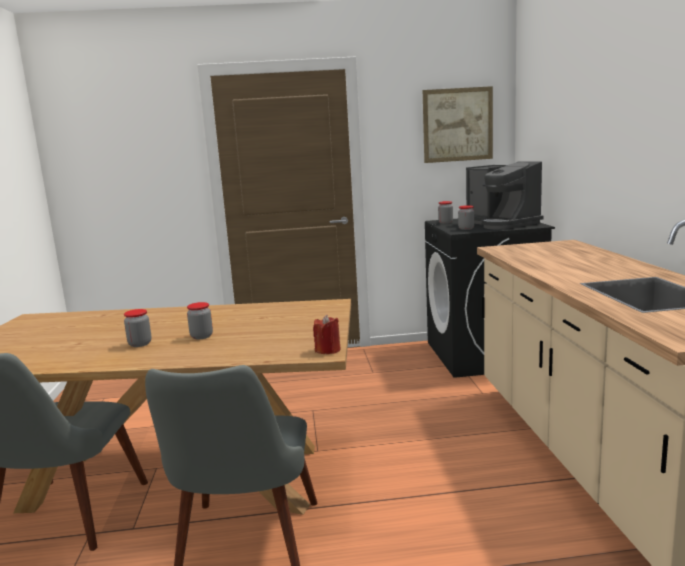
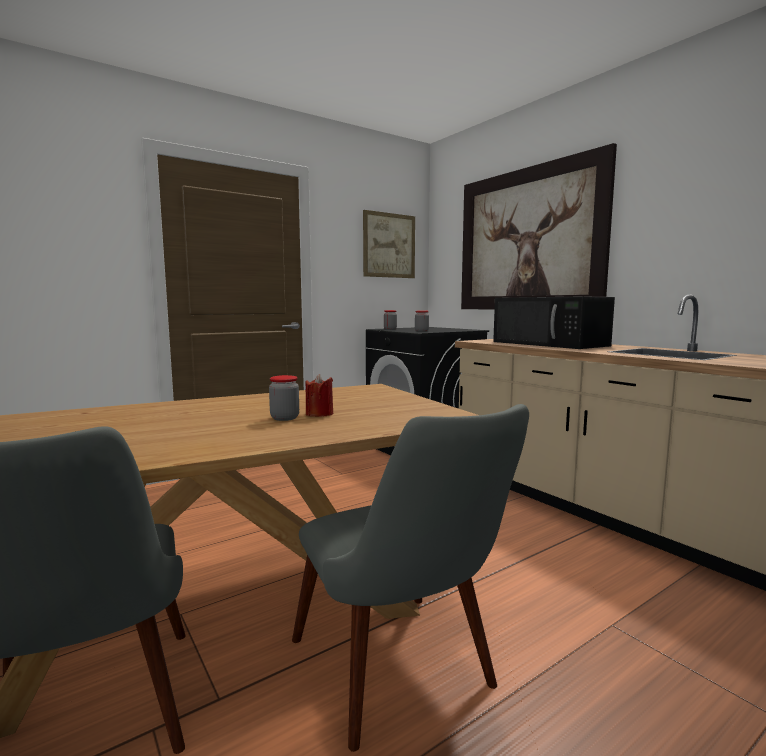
camera: 30 degrees left, 5 degrees down
(140, 344) = (212, 431): jar -> none
(328, 350) = (460, 415): red candle -> red candle (319, 414)
(502, 224) = (442, 329): coffee machine -> none
(566, 260) = (551, 344): none -> black microwave
(587, 121) = (527, 240): none -> picture

